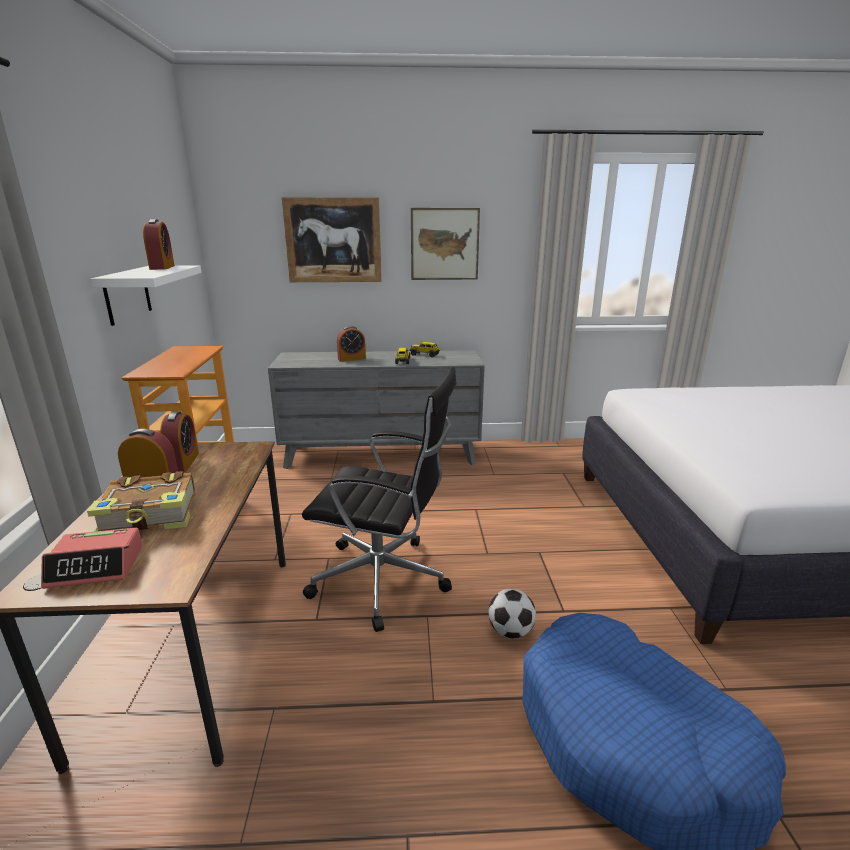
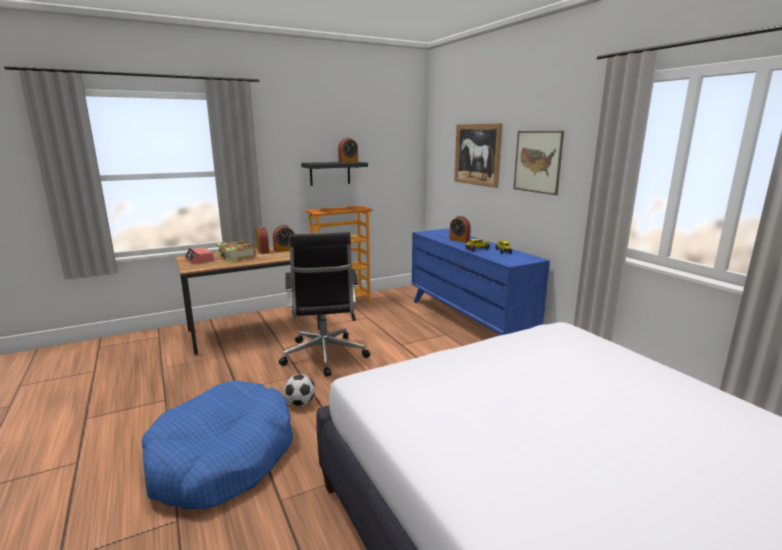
camera: 65 degrees right, 5 degrees down
(127, 294) = (330, 173): white shelf -> black shelf
(381, 454) = (468, 321): grey dresser -> blue dresser

